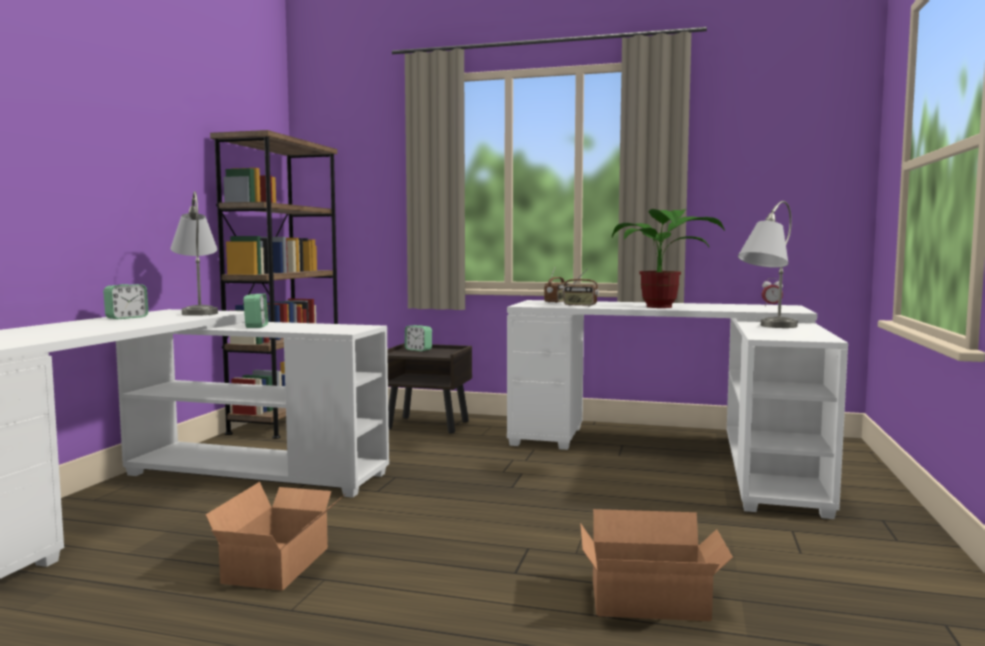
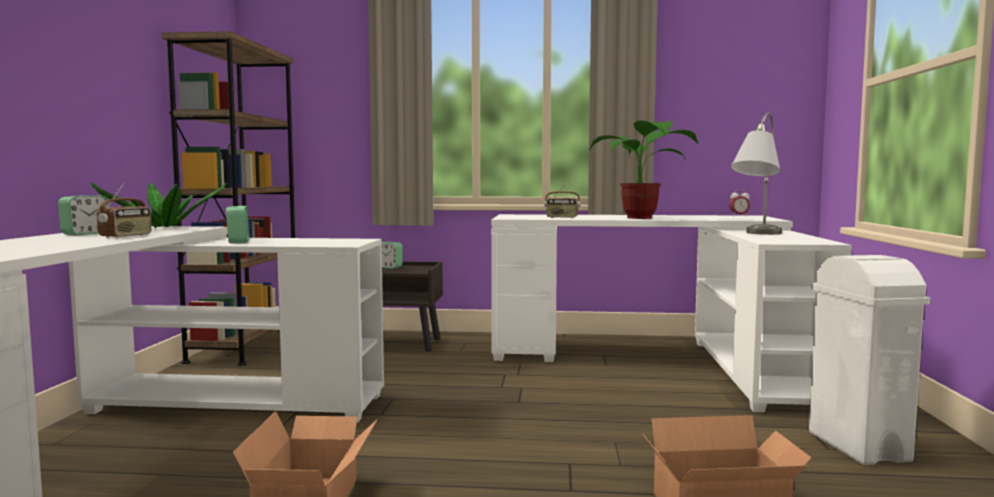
camera: 10 degrees left, 0 degrees up
(198, 312) = (164, 227): grey table lamp -> potted plant
(557, 302) = (533, 215): radio -> radio (126, 236)
(834, 552) = (857, 446): none -> white trash can

